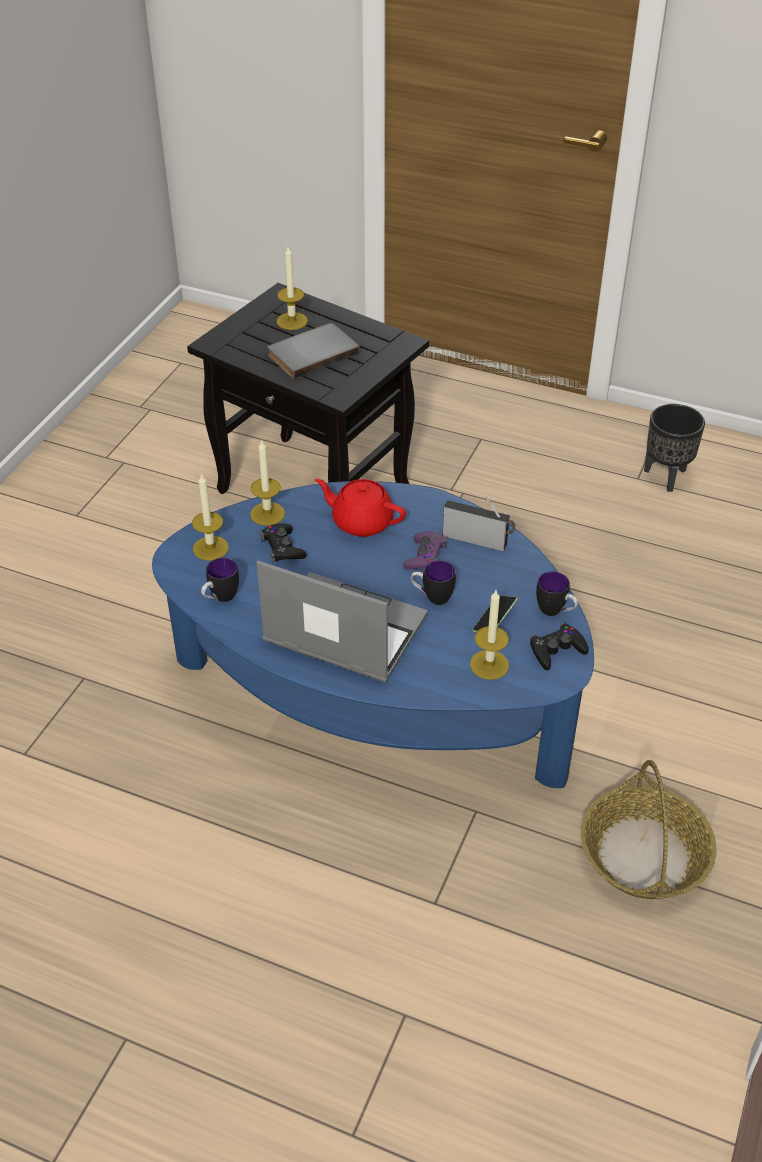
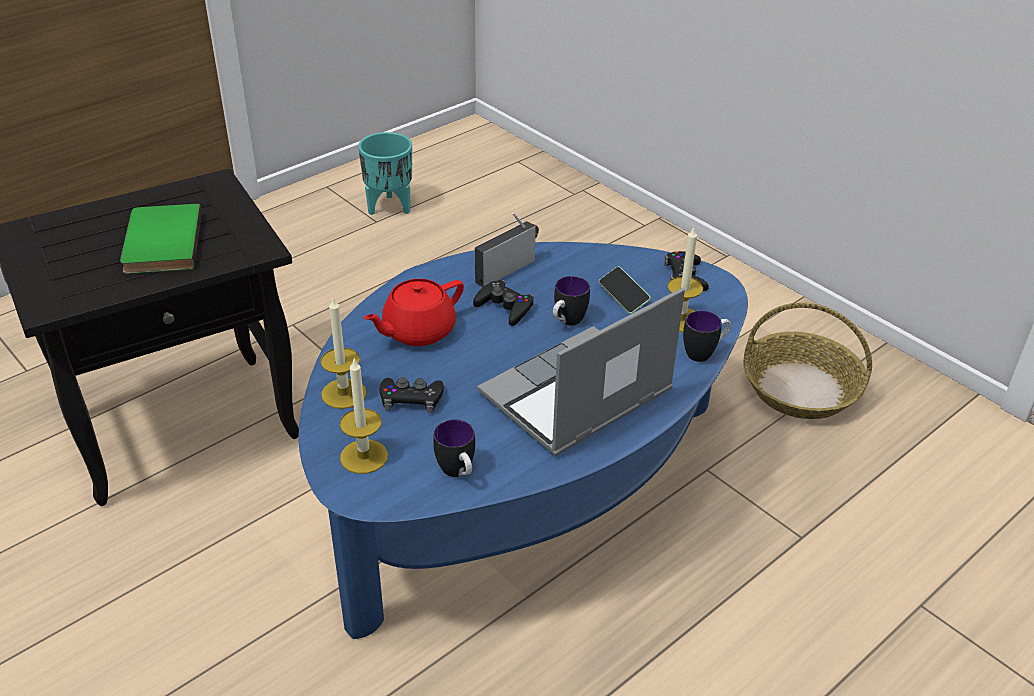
camera: 65 degrees left, 5 degrees down
(292, 321) = (81, 238): candle -> none
(311, 352) = (159, 243): grey book -> green book
(425, 556) = (504, 307): purple game controller -> black game controller
(555, 612) = (635, 260): mug -> mug (704, 353)
(667, 477) = (389, 207): black planter -> turquoise planter

